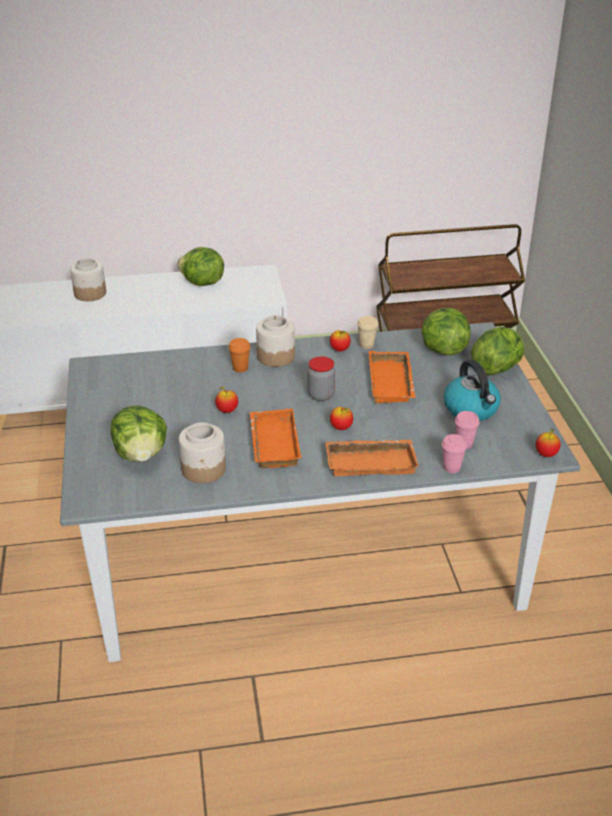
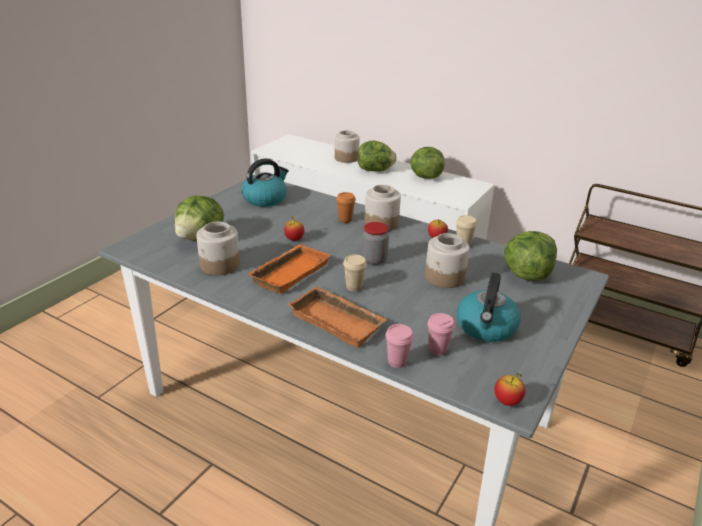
camera: 40 degrees right, 5 degrees down
(130, 382) = (265, 199): none -> kettle
(341, 428) = (354, 287): apple -> beige cup
(393, 383) = (444, 277): orange tray -> jar
(497, 368) = (560, 309): lettuce -> lettuce (375, 170)

